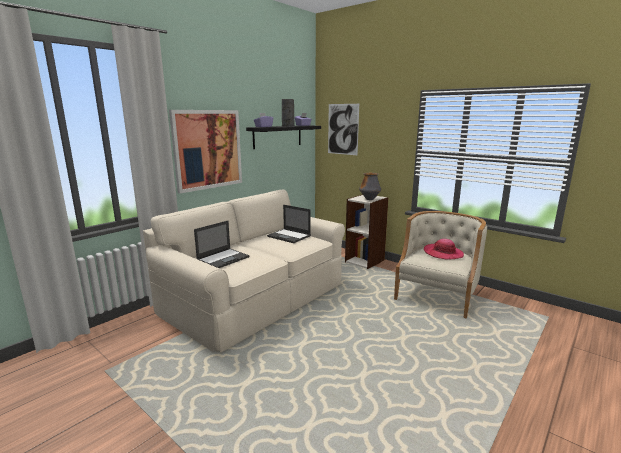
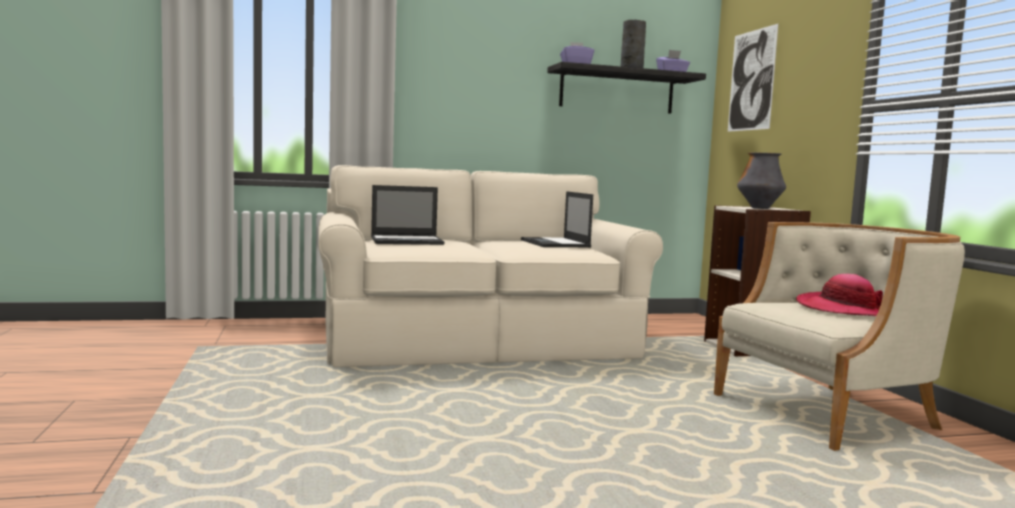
camera: 35 degrees right, 10 degrees down
(208, 149) = (468, 94): picture -> none

